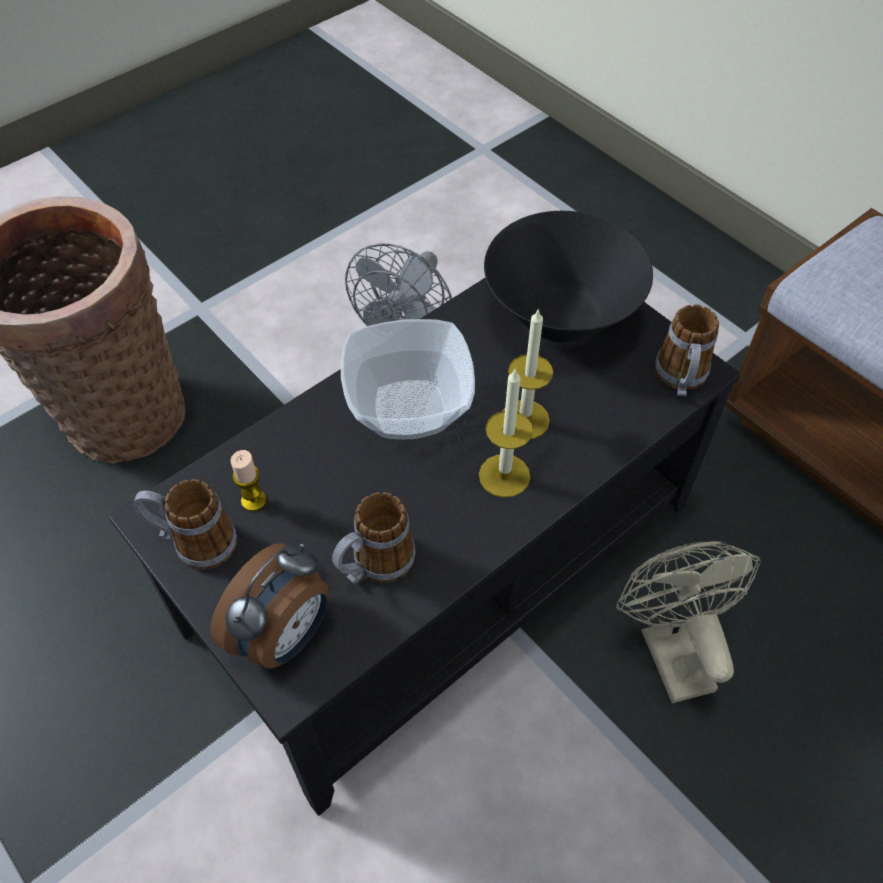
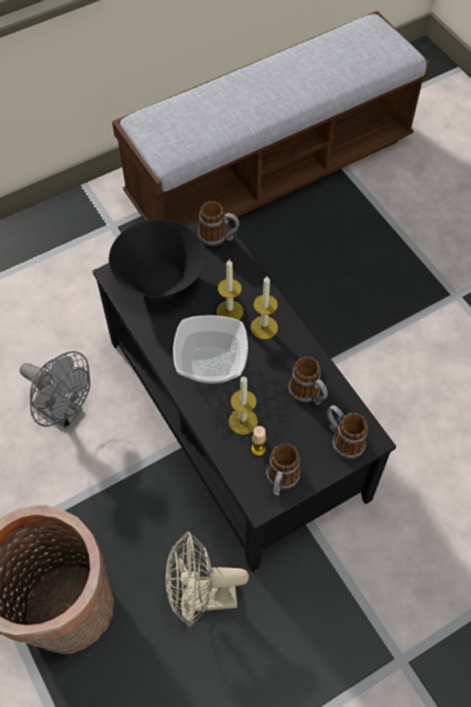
camera: 80 degrees left, 5 degrees up
(284, 636) = (343, 439): alarm clock -> mug
(305, 470) = (243, 421): none -> candle
(670, 648) = (304, 318): beige fan -> beige fan (202, 597)

